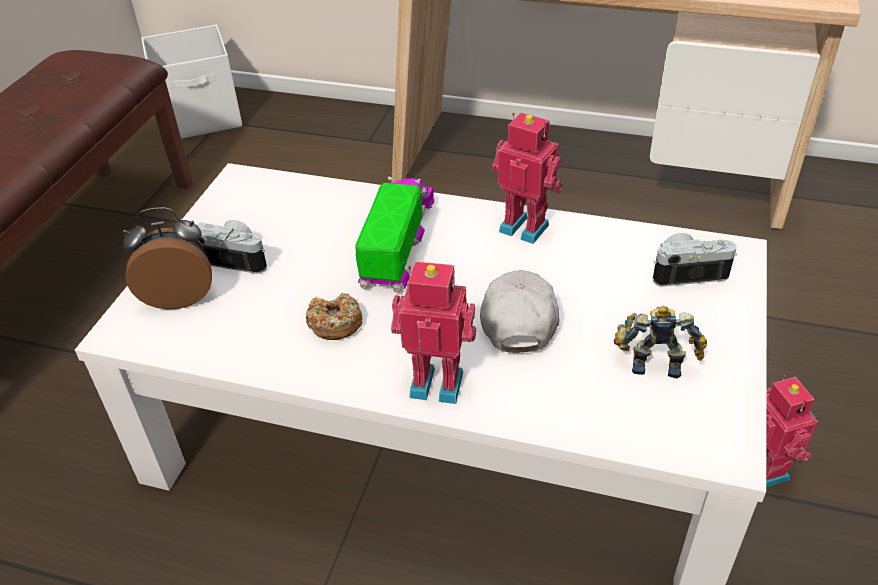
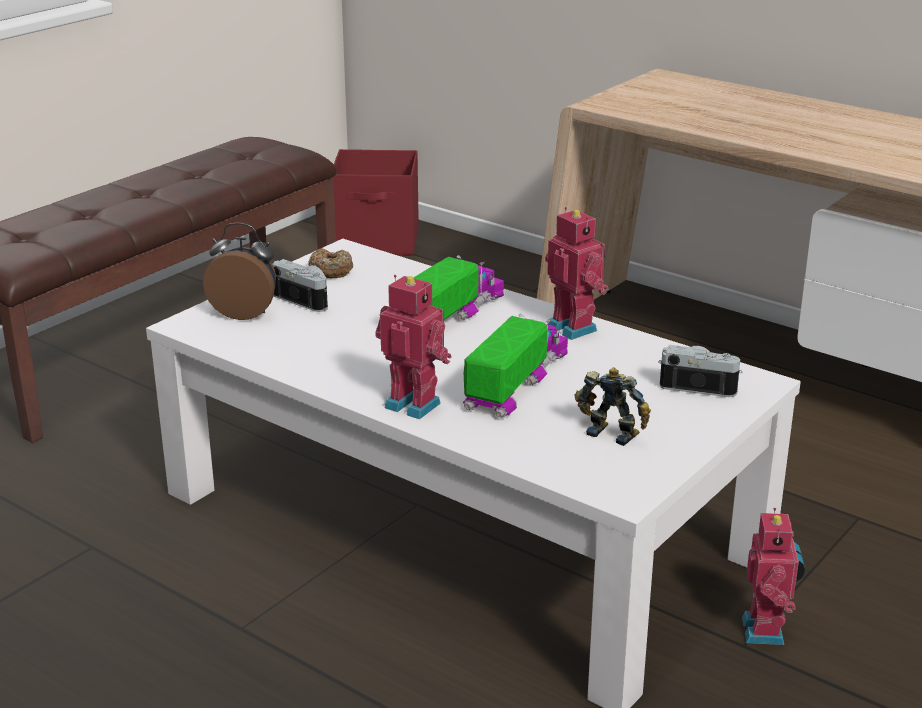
camera: 20 degrees right, 15 degrees down
(202, 117) = (378, 241): white storage box -> red storage box
(335, 323) = (357, 354): donut -> donut (330, 271)
(518, 317) = (516, 382): white cap -> toy truck

